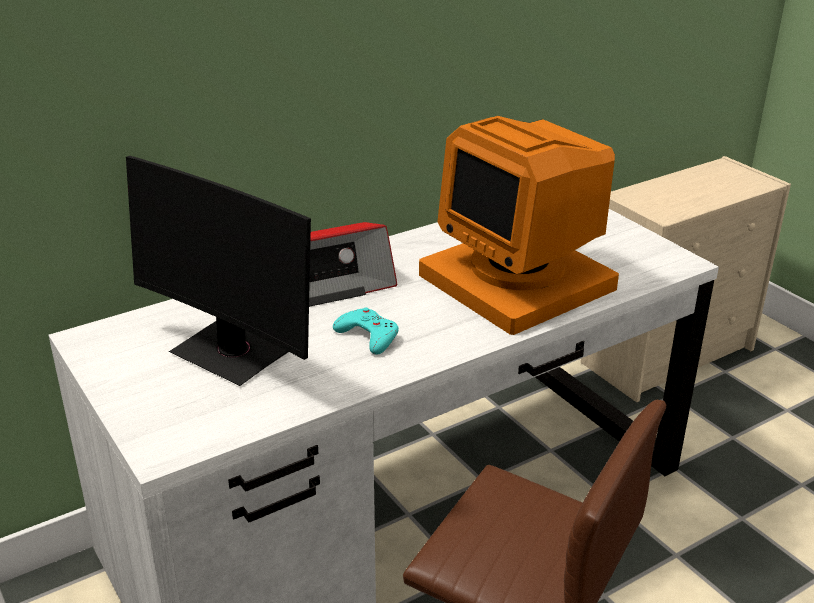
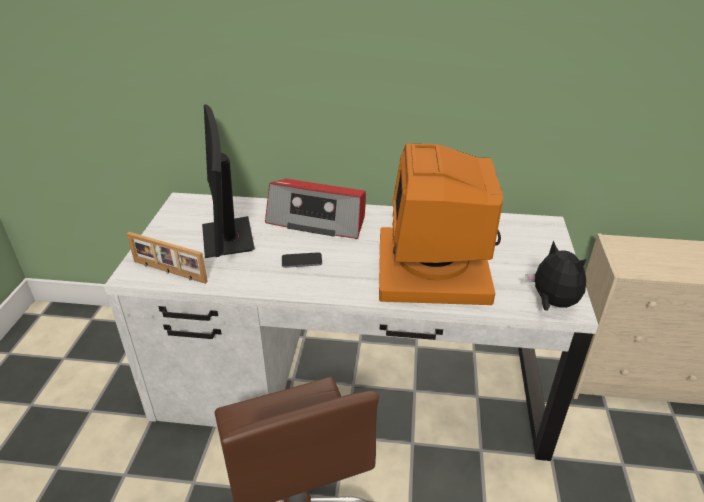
camera: 40 degrees right, 5 degrees up
(213, 424) = (169, 272): none -> picture frame
(368, 336) = (302, 261): turquoise game controller -> phone
(661, 265) = (552, 303): none -> plush toy

